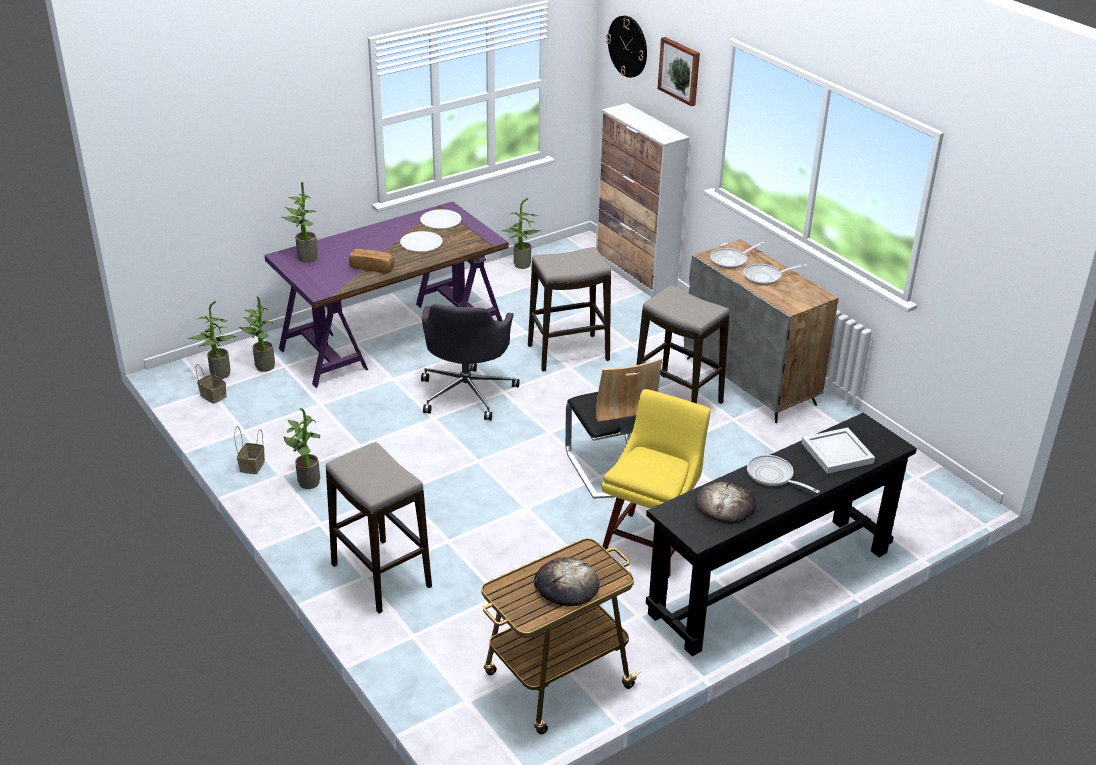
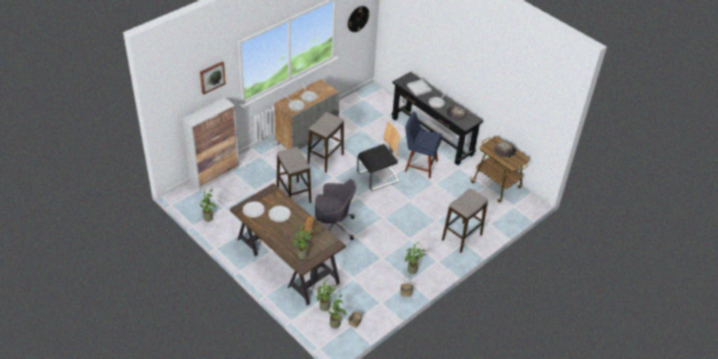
camera: 100 degrees left, 10 degrees up
(392, 335) = (287, 261): purple desk -> brown desk
(628, 46) = (176, 95): wall clock -> wall clock (358, 18)
(650, 541) = (419, 165): yellow chair -> blue chair

